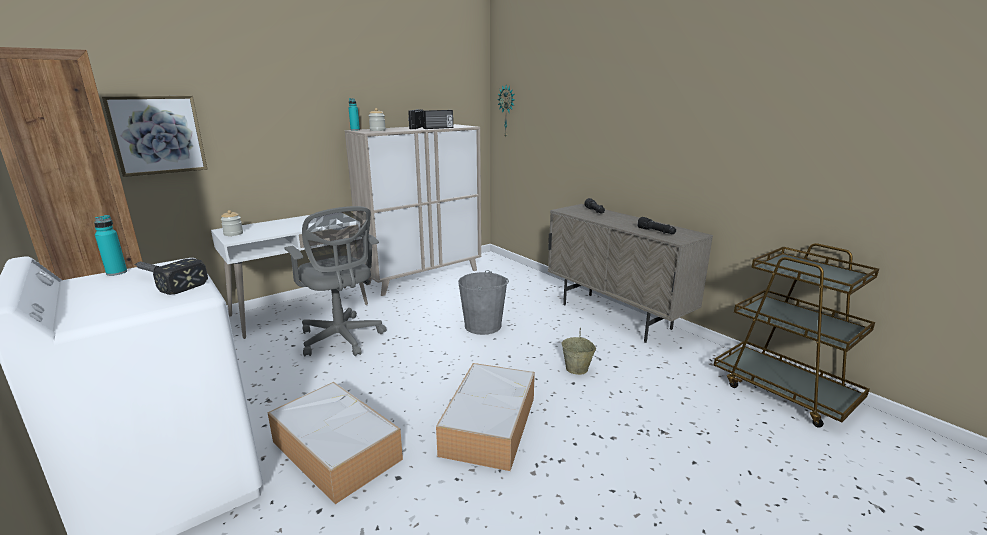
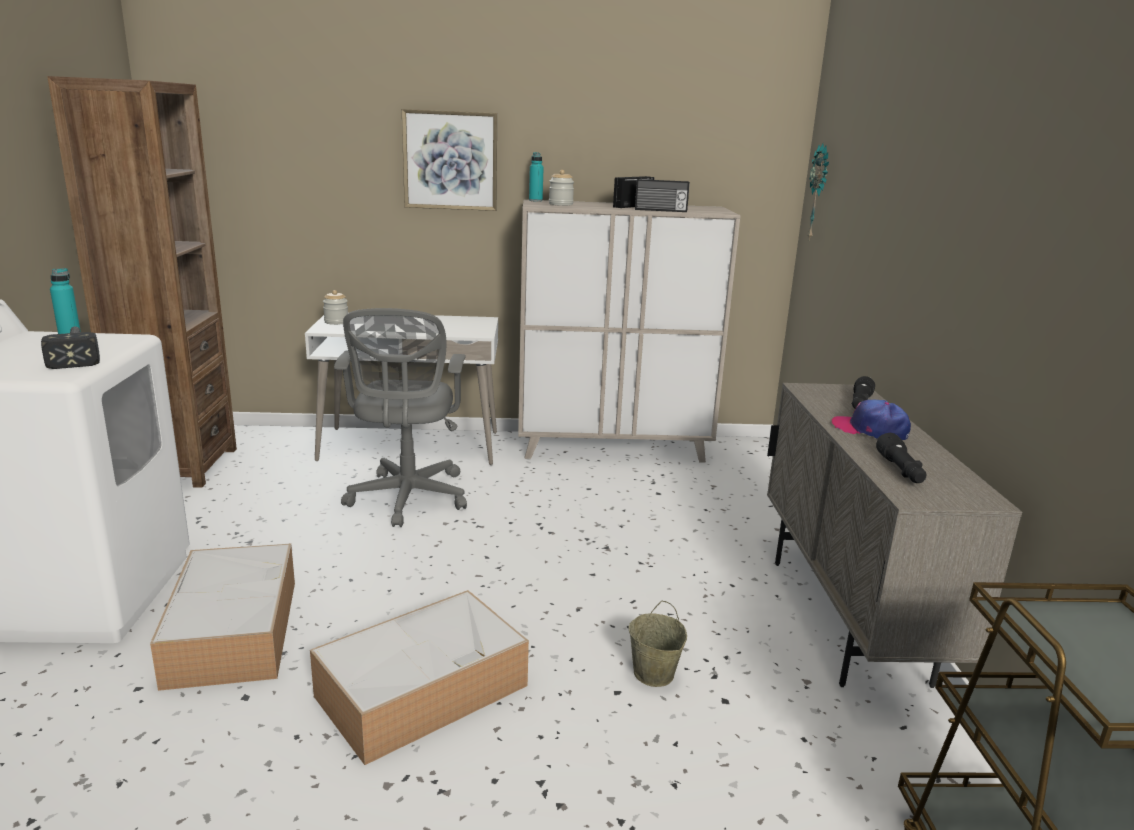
camera: 35 degrees right, 0 degrees up
(157, 135) = (284, 184): picture -> picture (450, 160)
(483, 326) = (602, 549): grey bucket -> none
(618, 220) = (870, 430): none -> cap

